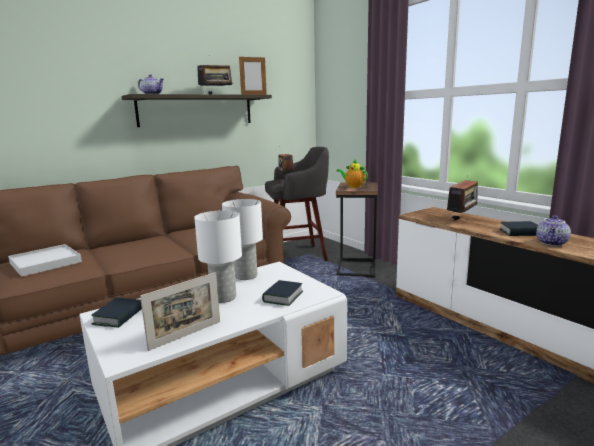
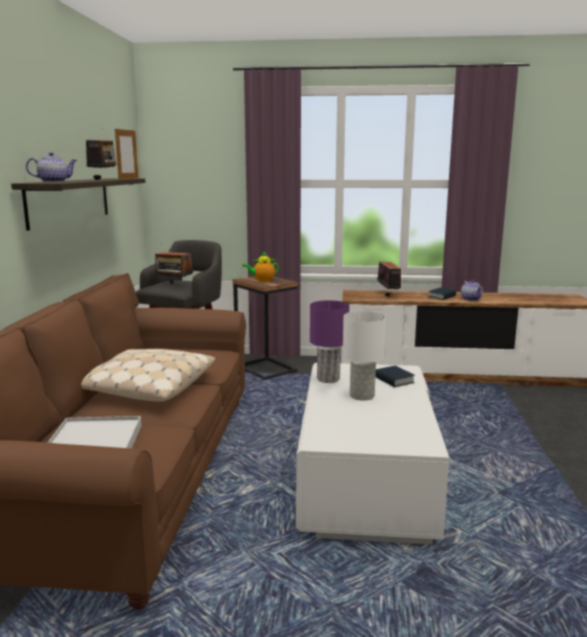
camera: 50 degrees left, 0 degrees up
(118, 316) = (338, 436): book -> none
(153, 244) = (145, 388): none -> beige pillow
(186, 335) = (415, 421): picture frame -> none
(246, 275) = (327, 378): white table lamp -> purple table lamp

